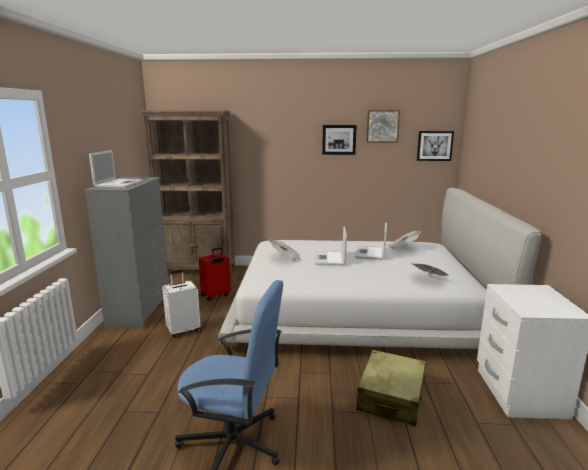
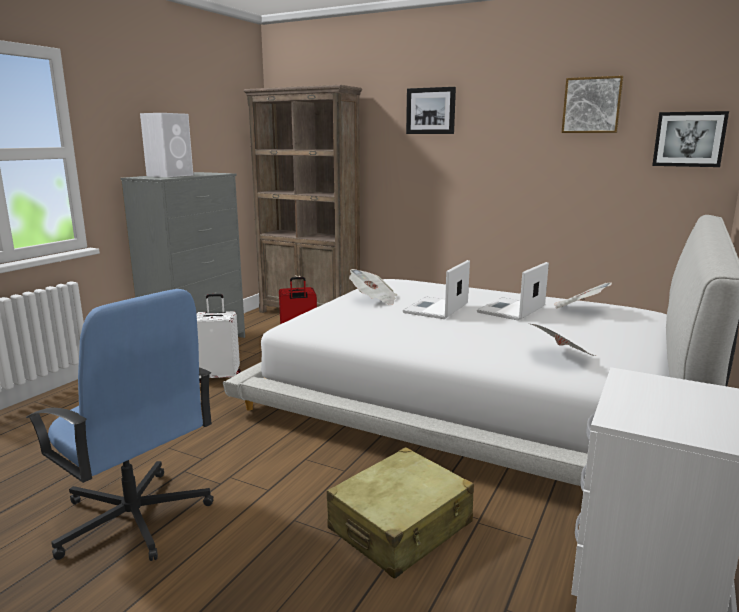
camera: 25 degrees right, 0 degrees up
(119, 184) = (171, 175): laptop -> white speaker
(339, 139) = (517, 129): picture -> picture (431, 111)

